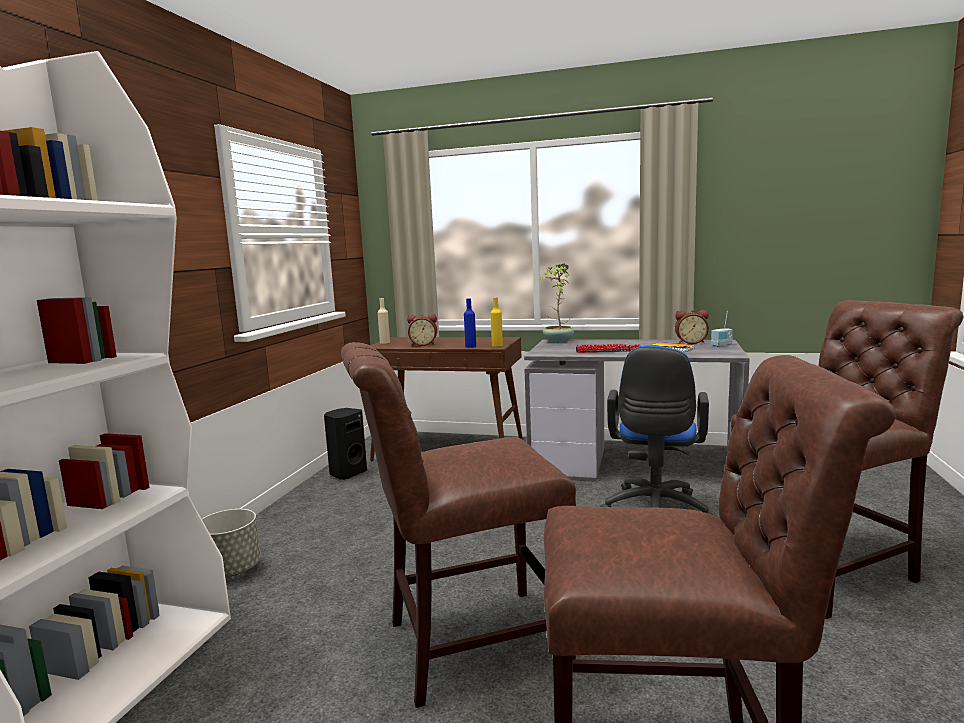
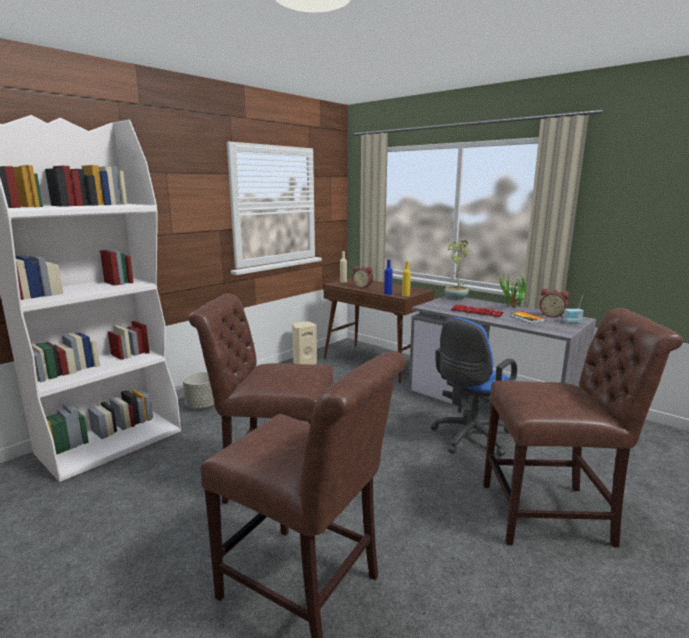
camera: 25 degrees right, 5 degrees up
(347, 473) = (304, 363): black speaker -> beige speaker
(636, 342) = (510, 308): none -> potted plant

